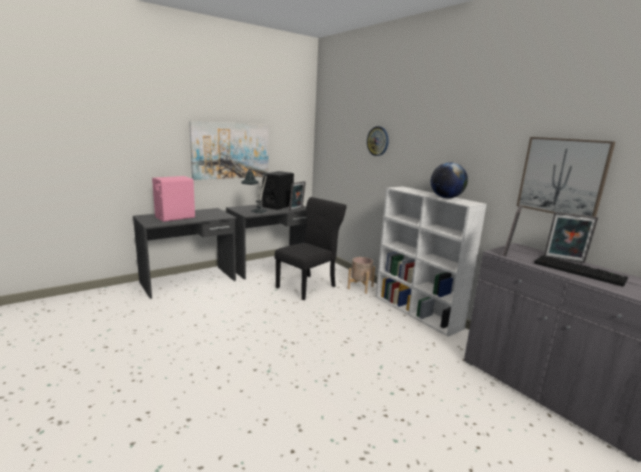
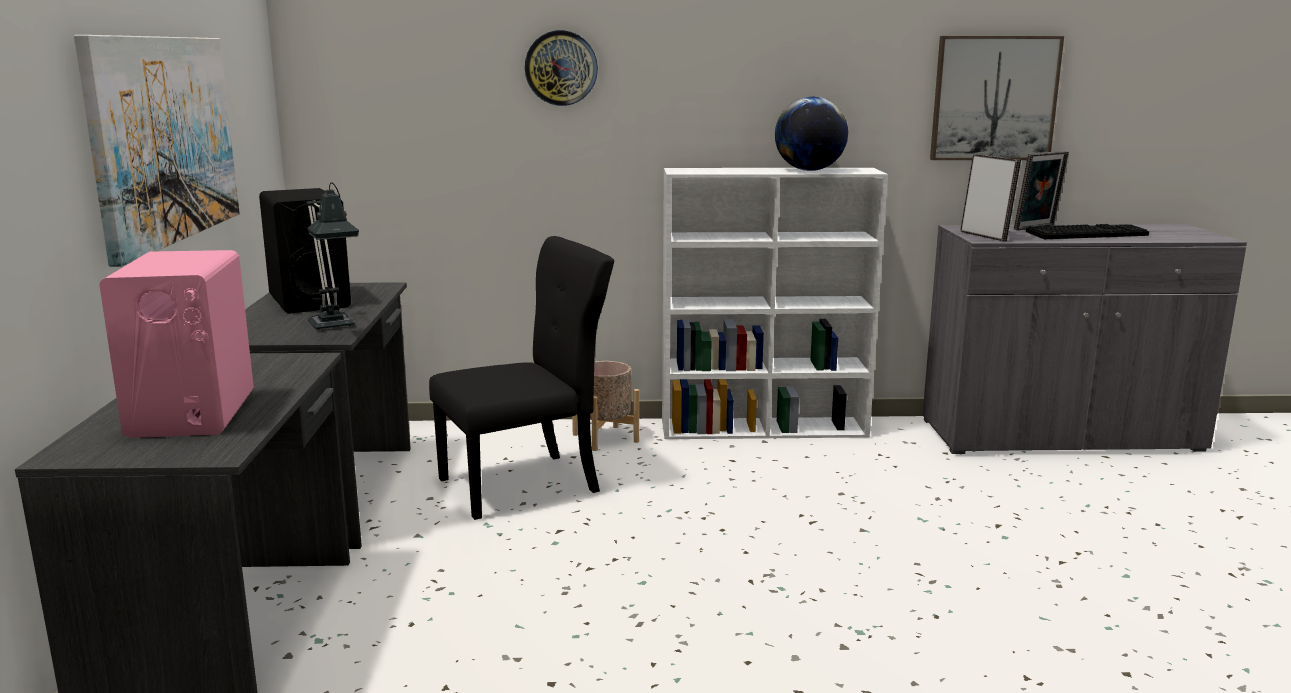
camera: 55 degrees left, 0 degrees up
(297, 209) = (379, 293): picture frame -> none
(308, 286) = (525, 484): black chair -> black chair turned 75 degrees clockwise

